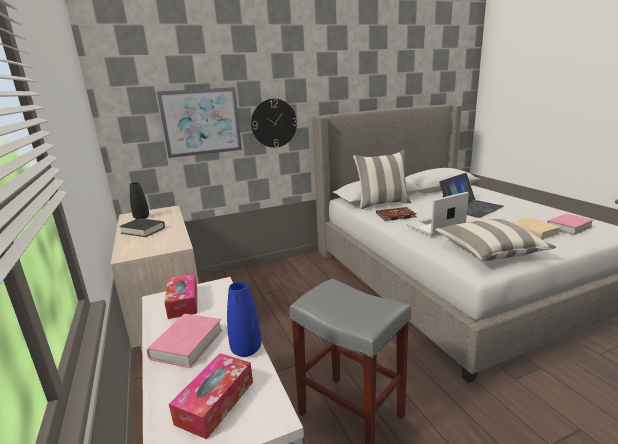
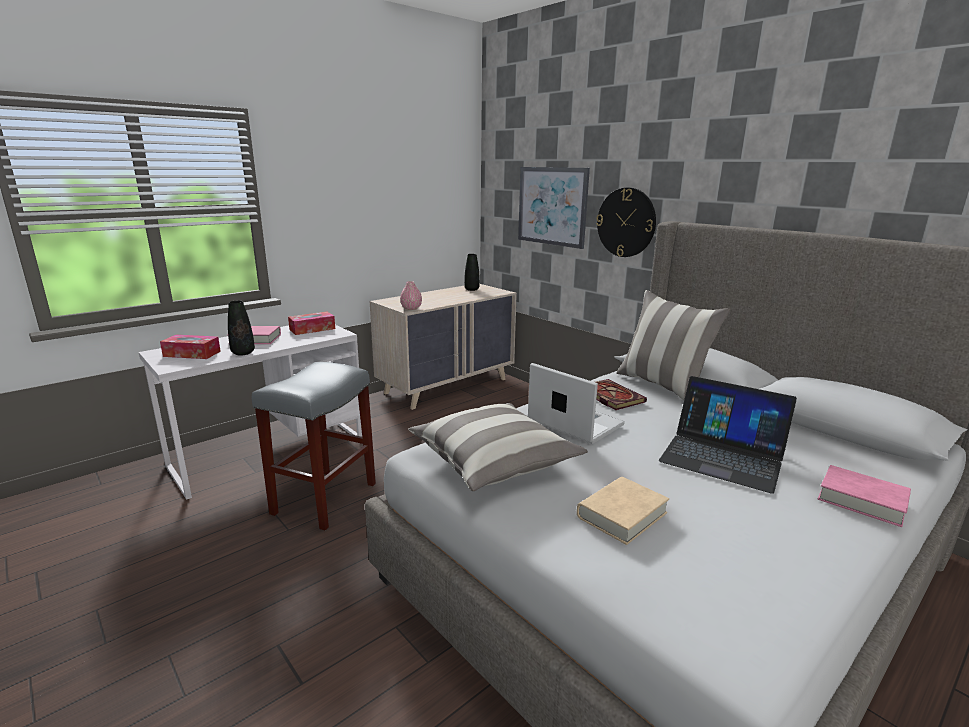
camera: 70 degrees right, 0 degrees up
(143, 230) = (440, 295): black book -> none
(177, 244) = (411, 308): none -> pink vase
(246, 350) = (243, 353): blue vase -> black vase
(568, 227) = (687, 565): pink book -> pink book (861, 500)

